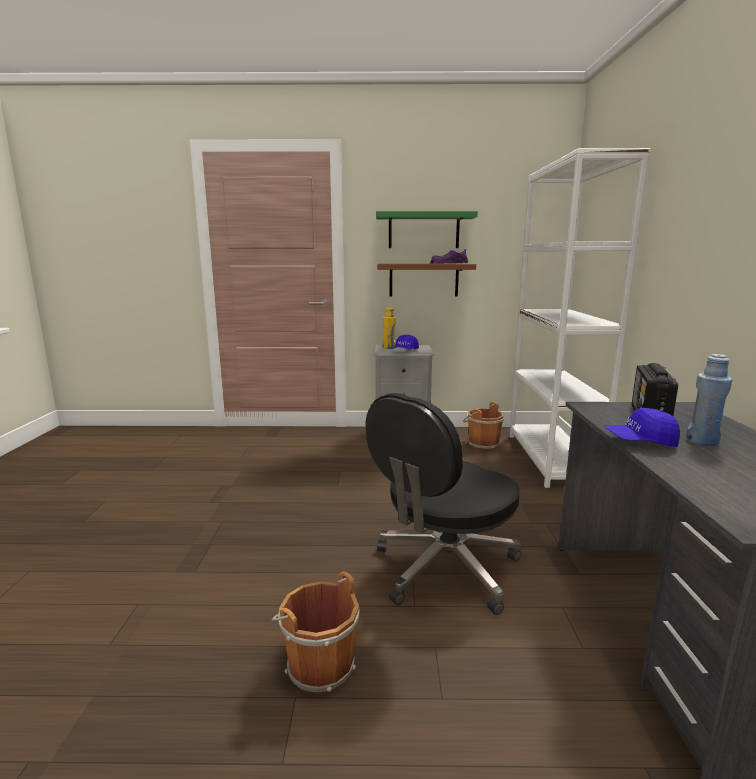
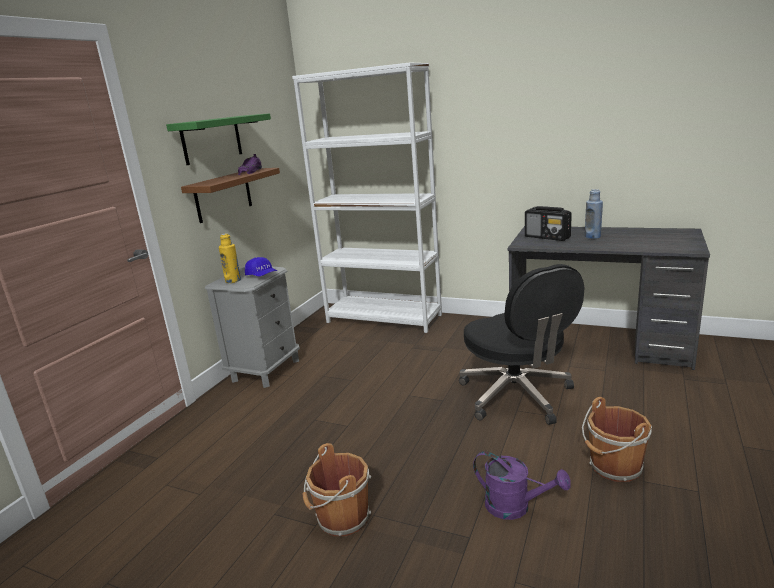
camera: 65 degrees left, 5 degrees up
(235, 592) = (515, 507): none -> purple watering can
(482, 444) = (329, 337): brown bucket -> brown bucket (341, 519)
(640, 442) = (592, 246): blue cap -> none

